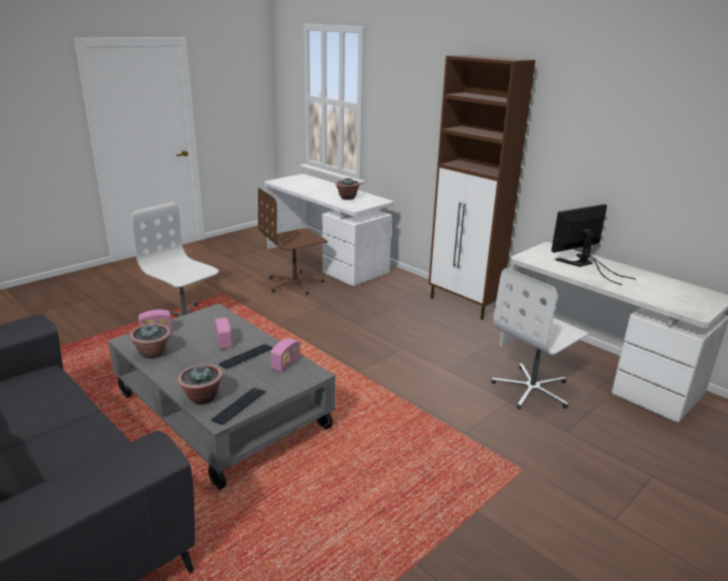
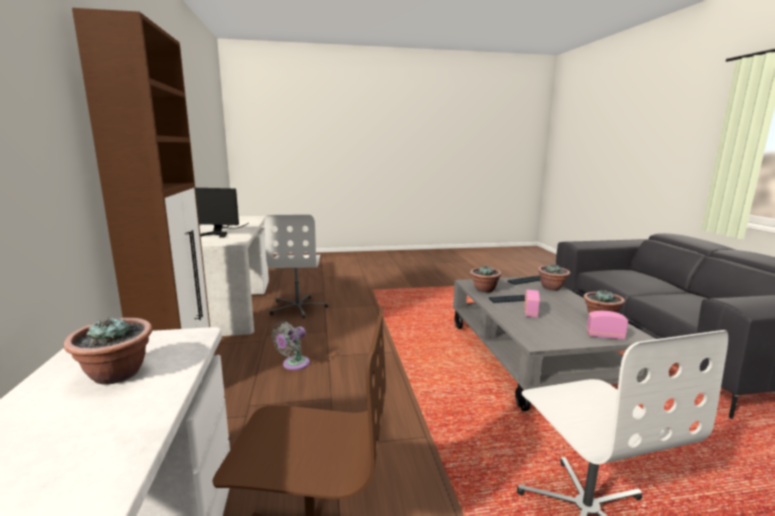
camera: 145 degrees left, 10 degrees down
(285, 364) = (484, 290): radio -> potted plant
(415, 333) = (293, 364): none -> grey fan
(532, 390) = (298, 307): white office chair -> white office chair turned 90 degrees clockwise

